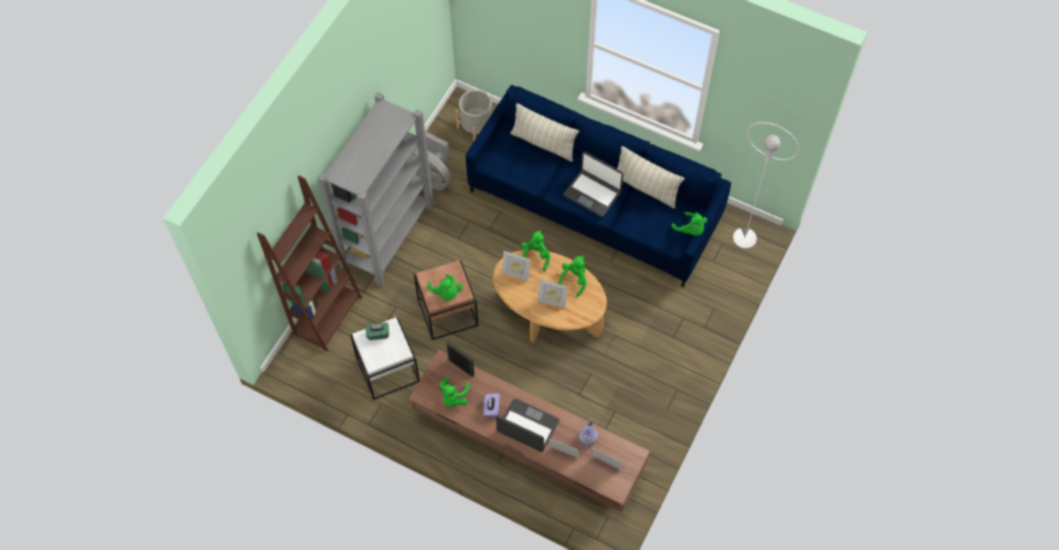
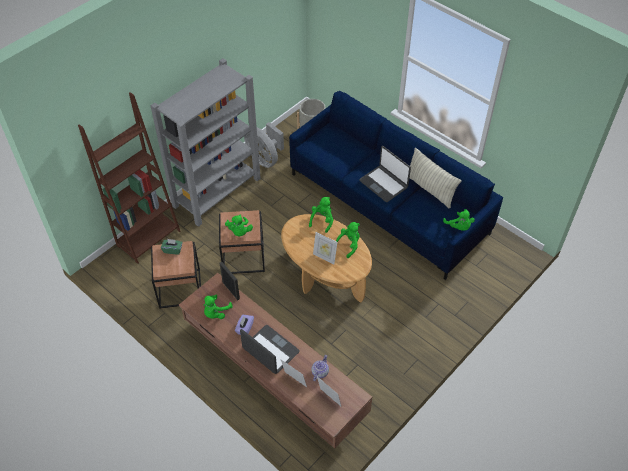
camera: 15 degrees right, 10 degrees down
(387, 370) = (179, 288): white side table -> brown side table
(516, 274) = (301, 230): picture frame -> none
(543, 143) = (355, 142): pillow -> none
(745, 238) = (508, 253): white floor lamp -> none

